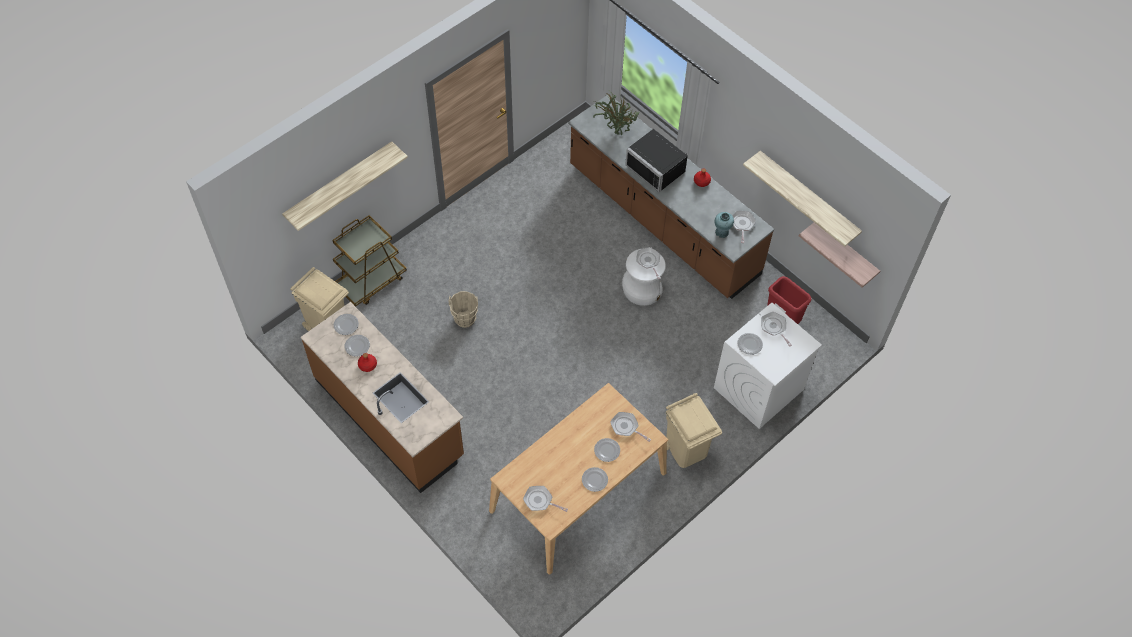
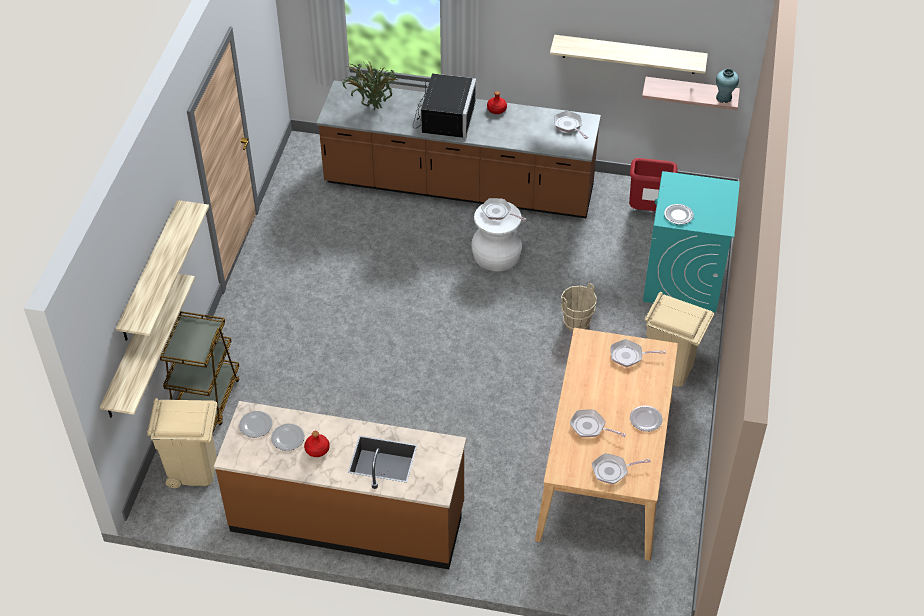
camera: 35 degrees left, 10 degrees down
(305, 228) = (135, 346): none -> shelf
(465, 319) = (343, 379): beige bucket -> beige bucket (577, 323)
(607, 451) = (632, 387): plate -> none
(658, 167) = (444, 118): black microwave -> black microwave turned 90 degrees counterclockwise
(722, 232) = (557, 141): turquoise vase -> turquoise vase (724, 98)
(758, 389) = (683, 279): white washing machine -> turquoise washing machine
(774, 327) = (685, 190): frying pan -> frying pan (590, 427)

